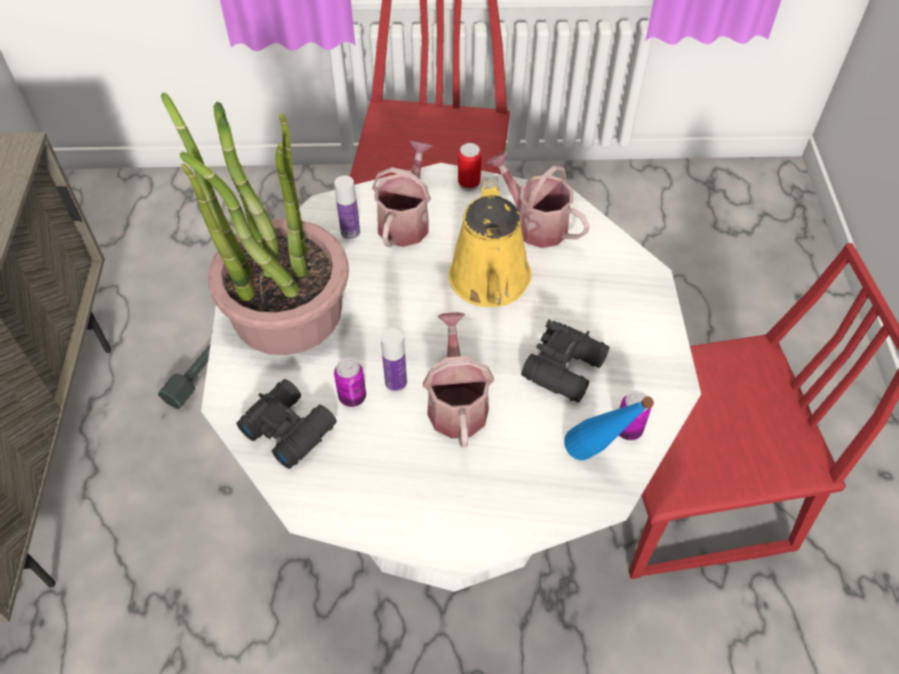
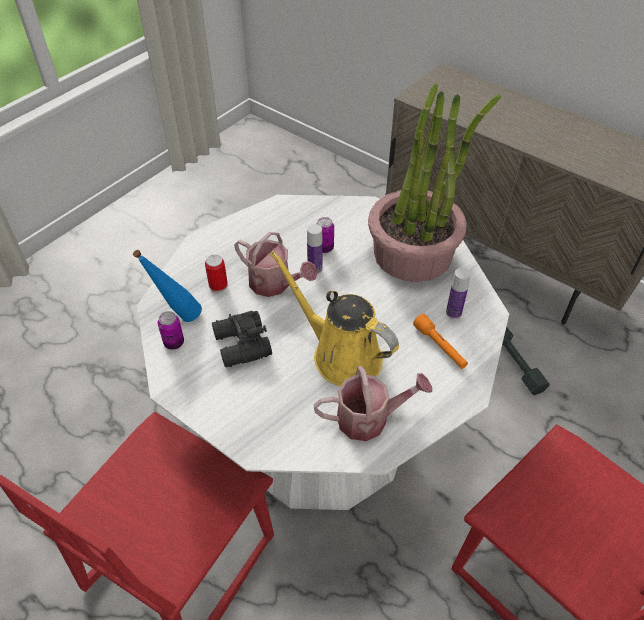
camera: 130 degrees right, 5 degrees down
(289, 427) = (332, 218): black binoculars -> none
(406, 220) = (440, 347): watering can -> orange flashlight
(469, 183) = (448, 407): can -> can (218, 286)

